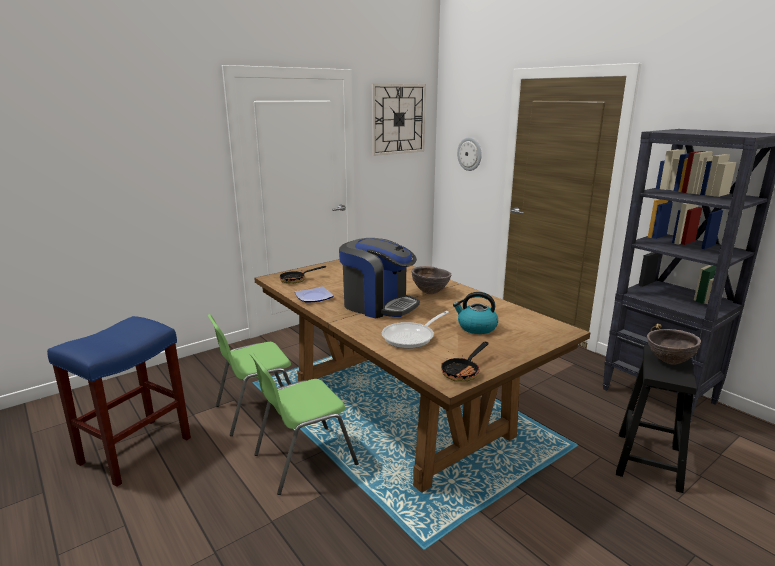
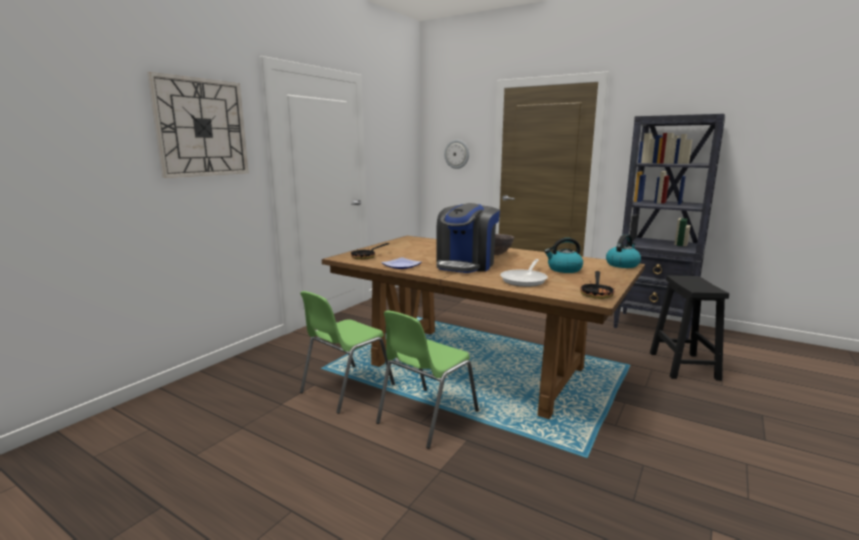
camera: 20 degrees left, 5 degrees down
(136, 449) = (244, 444): blue stool -> none
(378, 305) = (466, 265): coffee machine -> coffee machine turned 105 degrees clockwise
(398, 119) = (395, 124): wall clock -> wall clock (202, 128)
(558, 329) = (622, 264): none -> kettle
(668, 361) = (694, 282): brown bowl -> none

